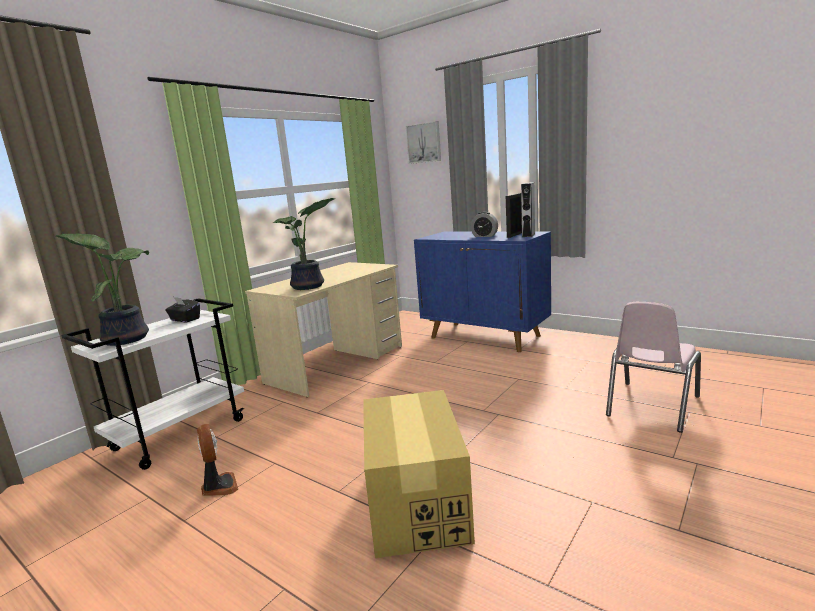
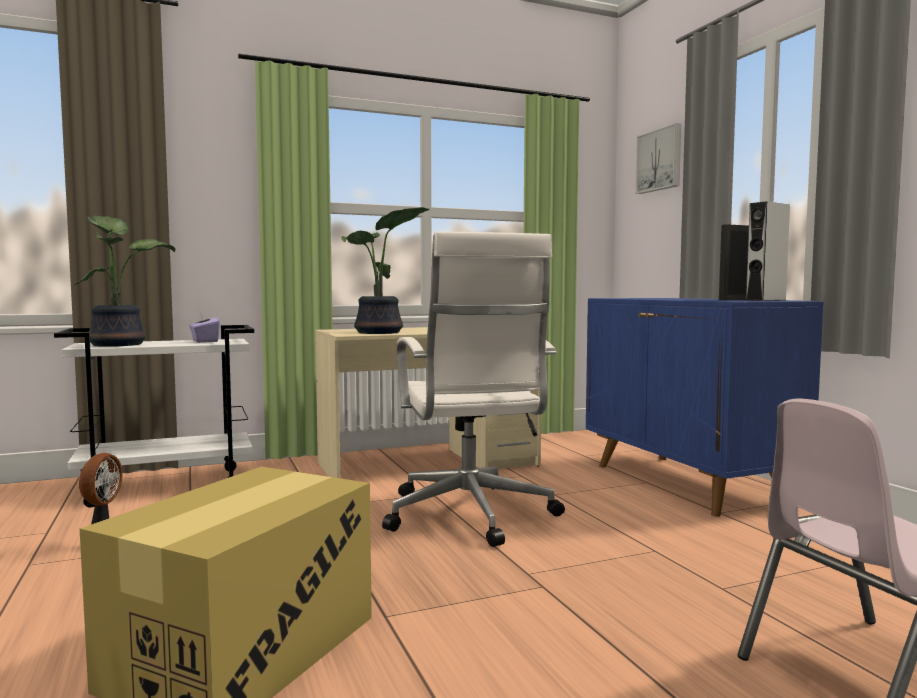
camera: 30 degrees right, 10 degrees down
(185, 319) = (204, 341): black tissue box -> purple tissue box
(410, 389) = (470, 516): none -> white office chair
(484, 236) = (693, 299): alarm clock -> none

